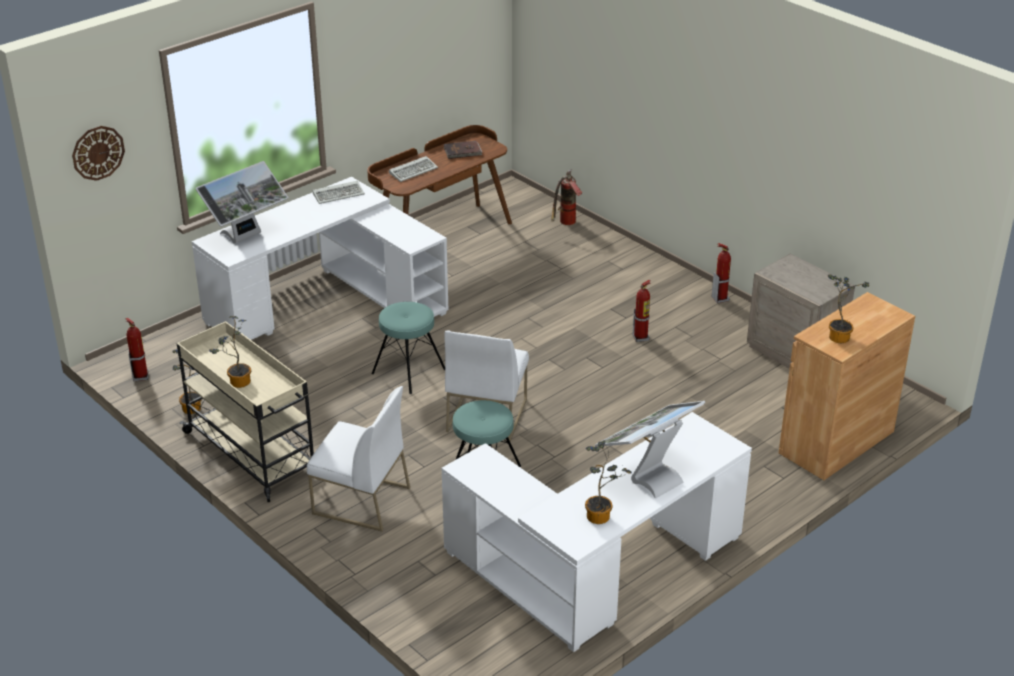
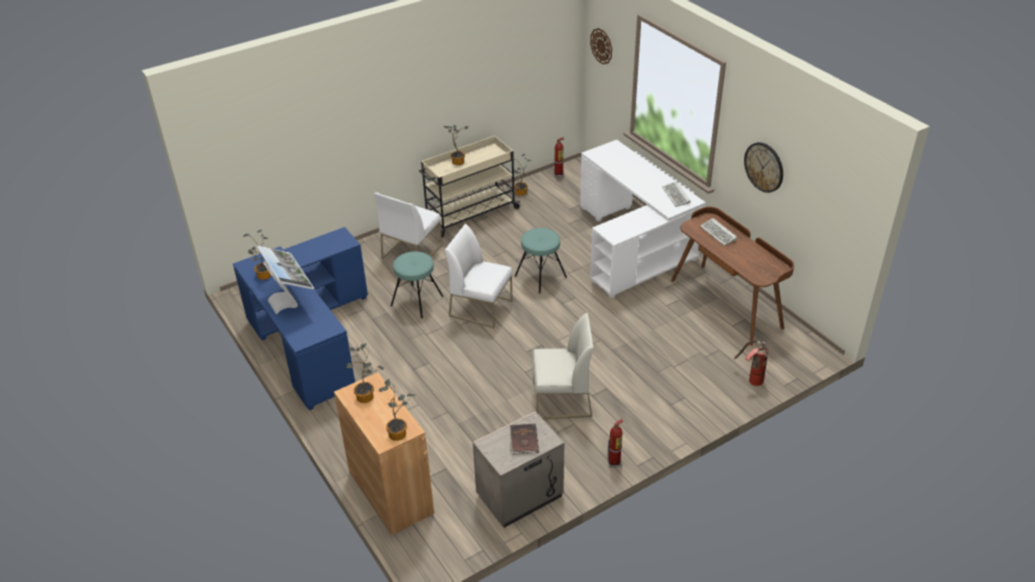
camera: 100 degrees right, 5 degrees up
(246, 237) = (618, 158): monitor -> none
(390, 74) = (764, 167): none -> wall clock
(463, 152) = (754, 260): brown book -> brown book (523, 440)
(596, 572) = (308, 339): white desk -> blue desk
(641, 337) = (561, 400): fire extinguisher -> white chair
(878, 306) = (400, 433): none -> potted plant

